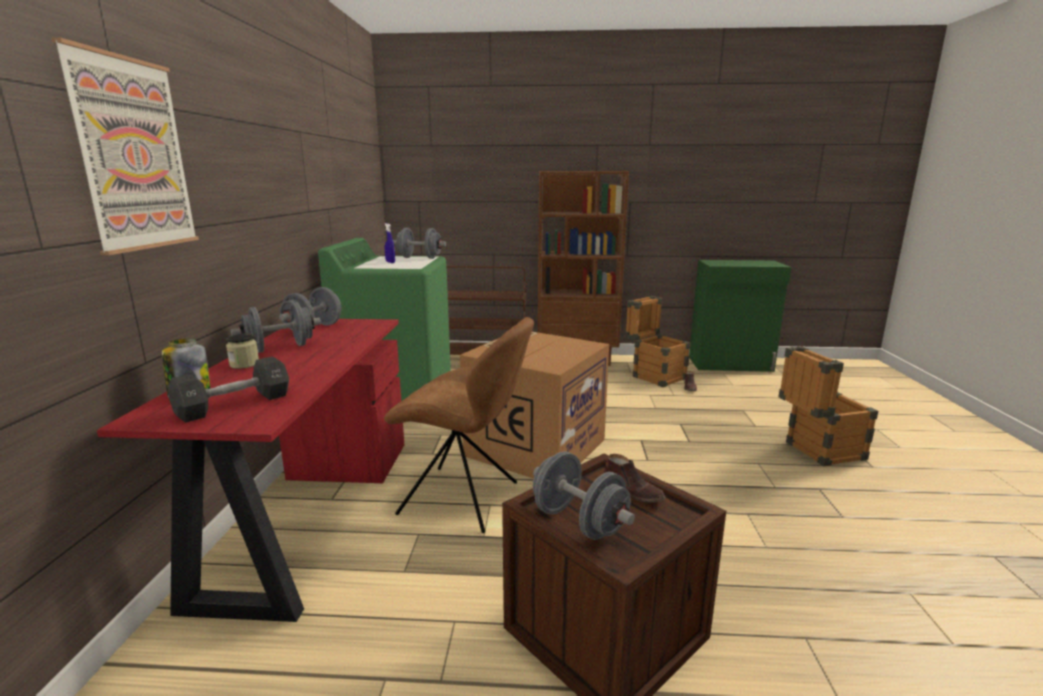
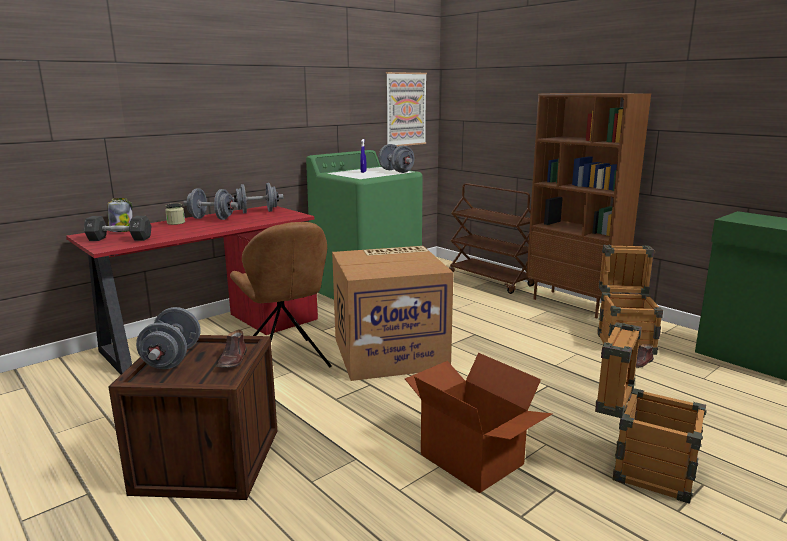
camera: 45 degrees right, 0 degrees up
(133, 155) = (119, 92): picture -> picture (405, 109)
(750, 496) = (473, 459): none -> cardboard box

